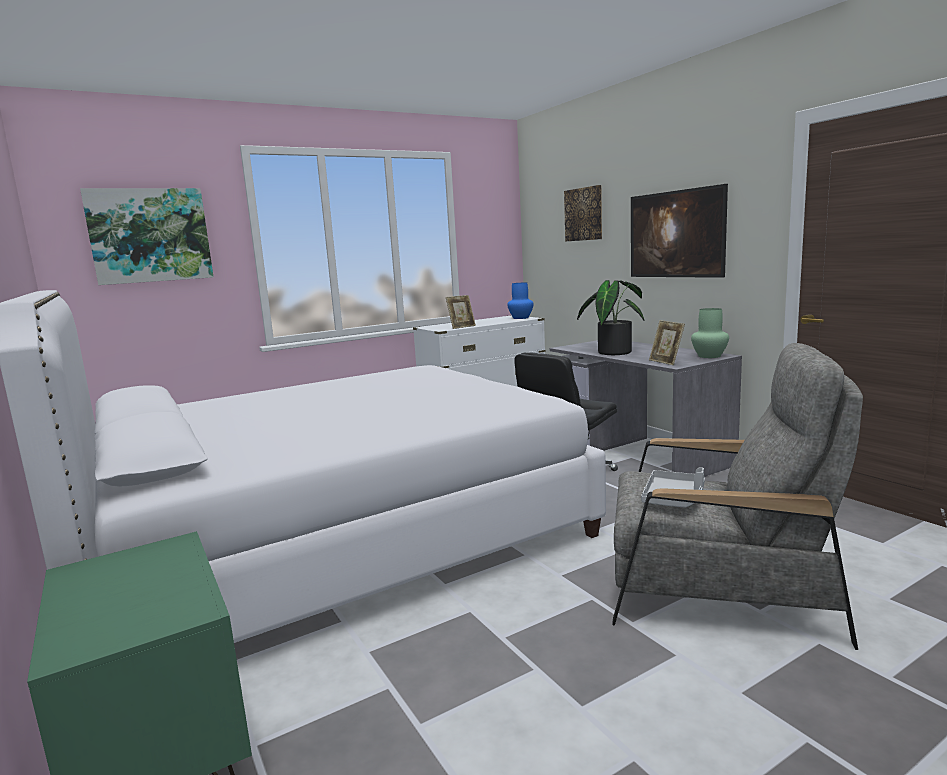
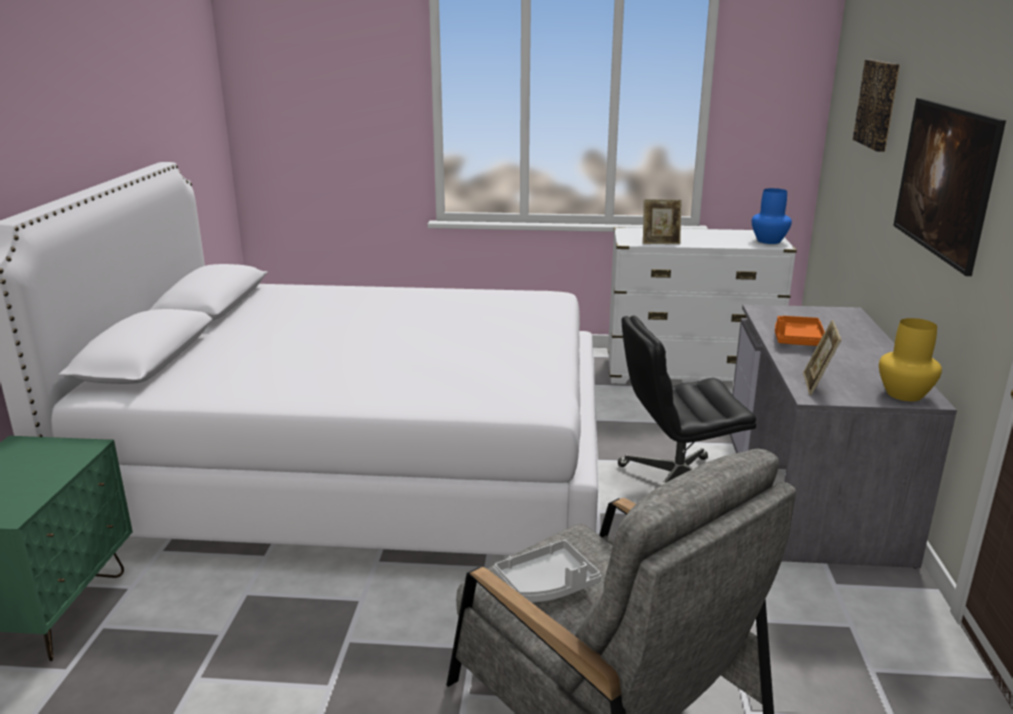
camera: 35 degrees right, 10 degrees up
(150, 235) = (326, 86): picture -> none
(612, 352) = (797, 339): potted plant -> orange tray
(708, 356) = (903, 394): green vase -> yellow vase

